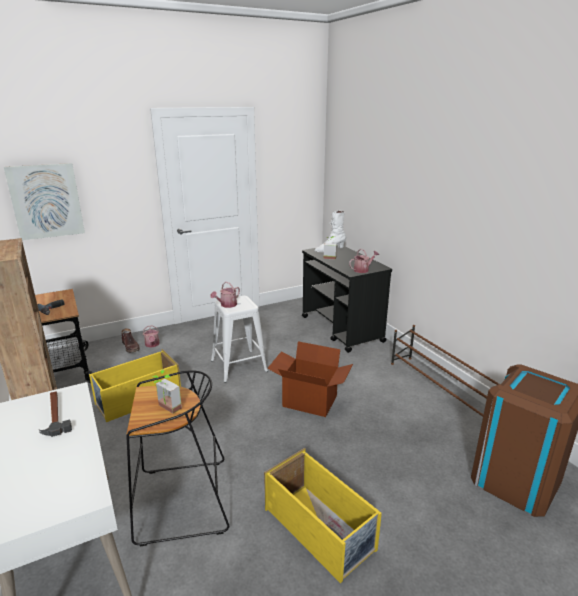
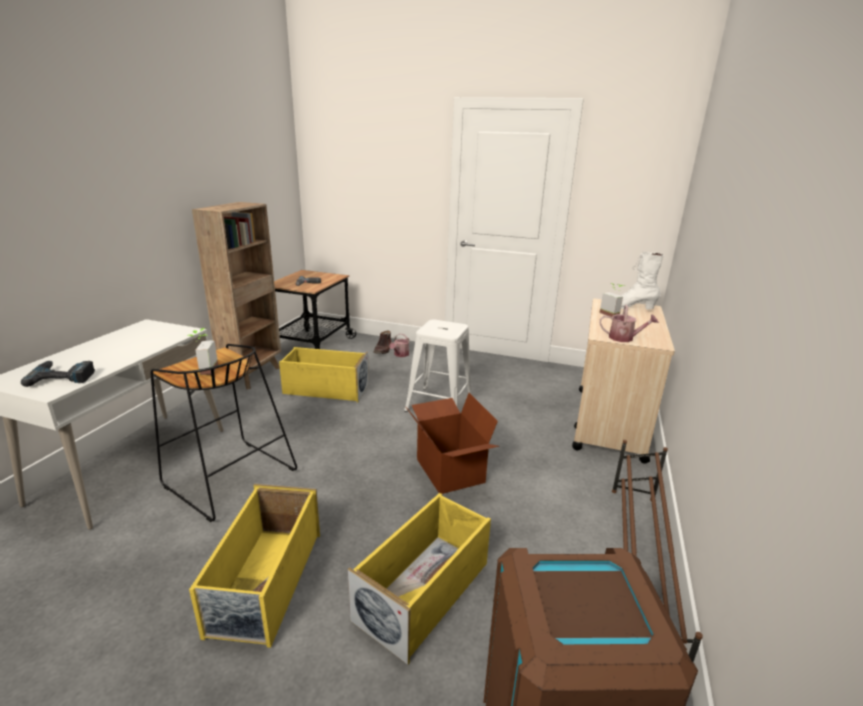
camera: 45 degrees right, 0 degrees up
(46, 201) = (347, 187): picture -> none
(55, 415) = (150, 339): hammer -> none
(63, 484) = (63, 377): none -> power drill
(226, 305) = (431, 326): watering can -> none
(341, 329) = (609, 423): black cart -> beige cart
(393, 466) = (424, 590): none -> yellow storage box

